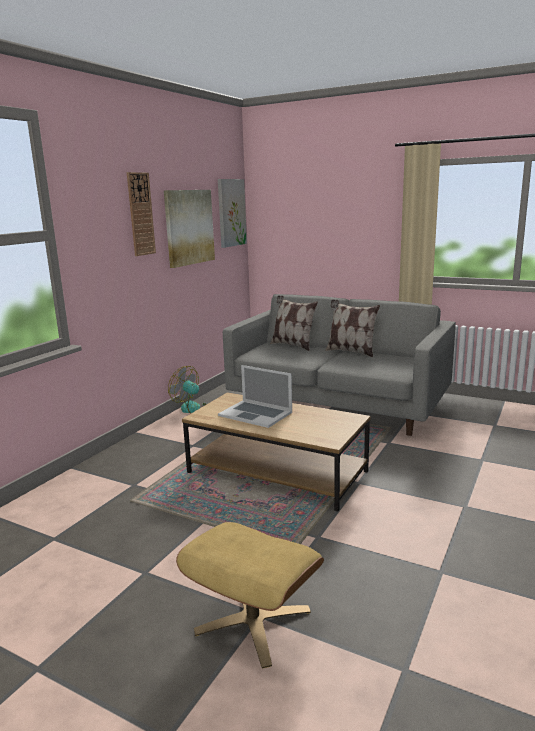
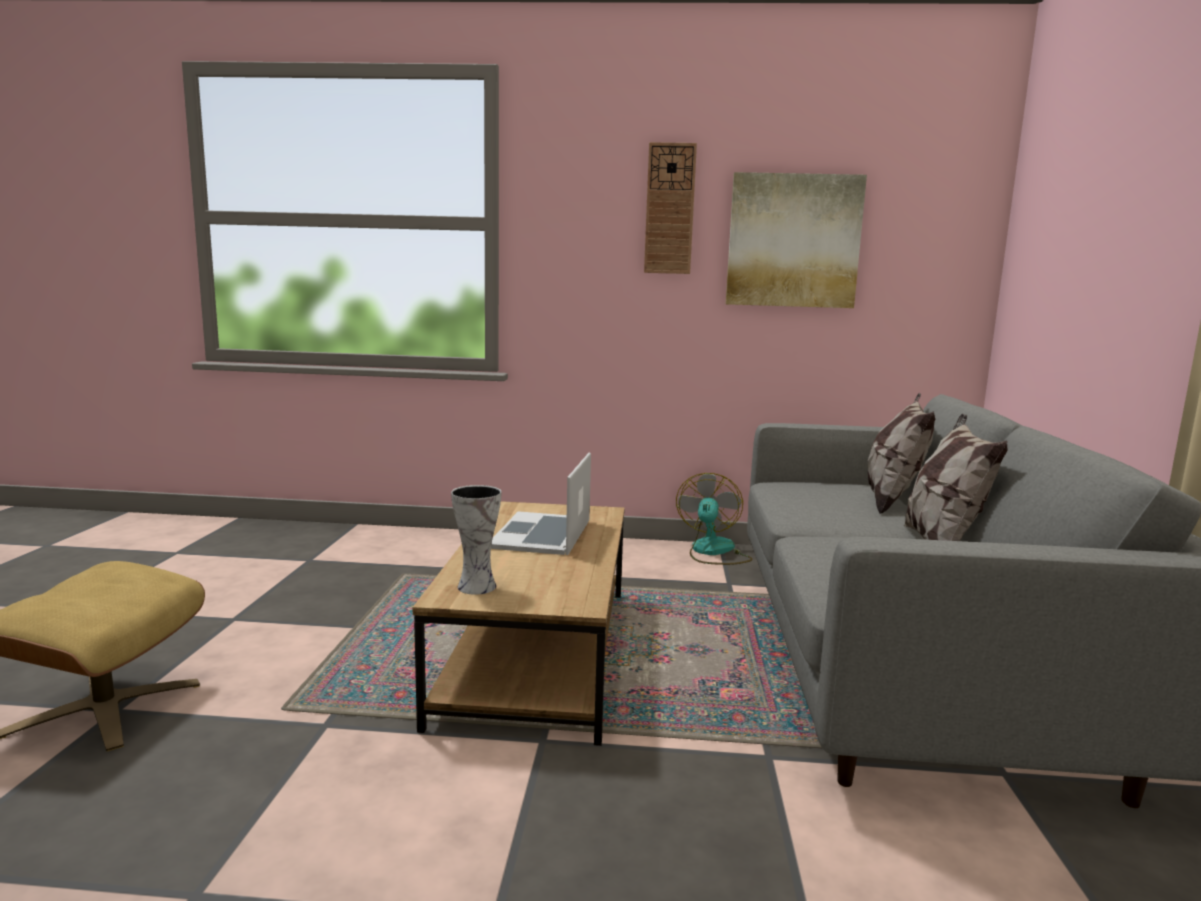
camera: 65 degrees right, 5 degrees down
(231, 212) = (942, 225): picture -> none
(321, 435) = (475, 586): none -> vase

